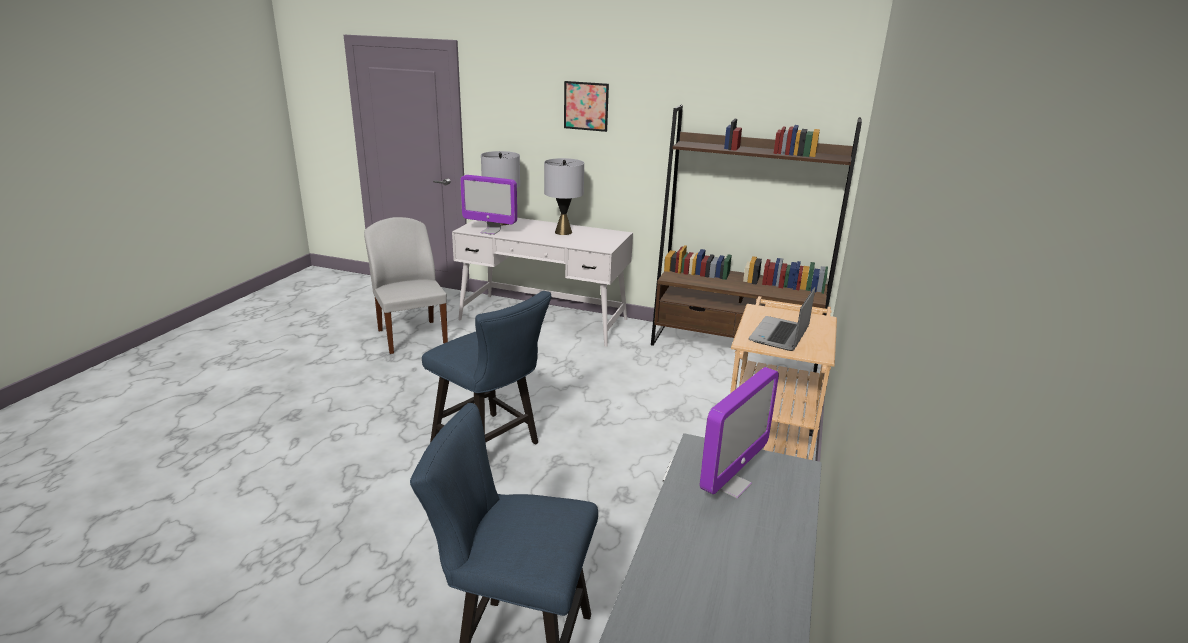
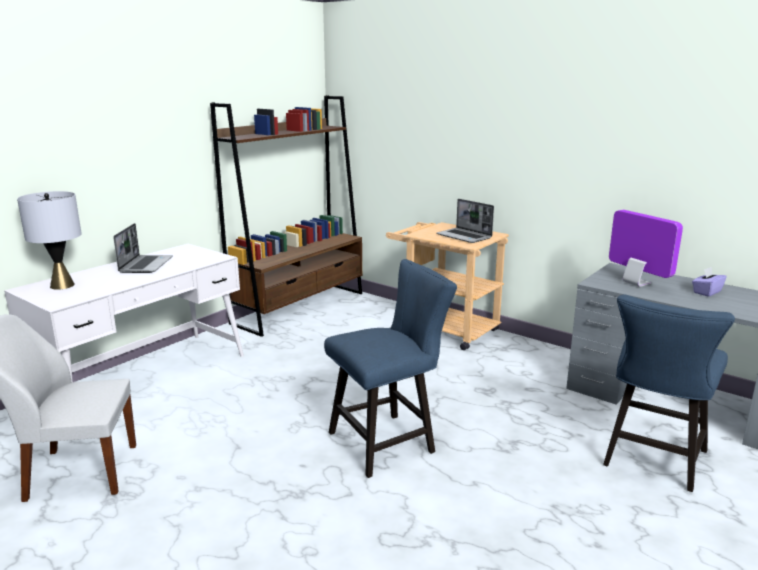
camera: 70 degrees left, 5 degrees down
(490, 231) = (87, 293): monitor -> none
(563, 232) = (145, 265): grey table lamp -> laptop
(586, 106) = (116, 118): picture -> none
(739, 559) = (706, 292): none -> purple tissue box

